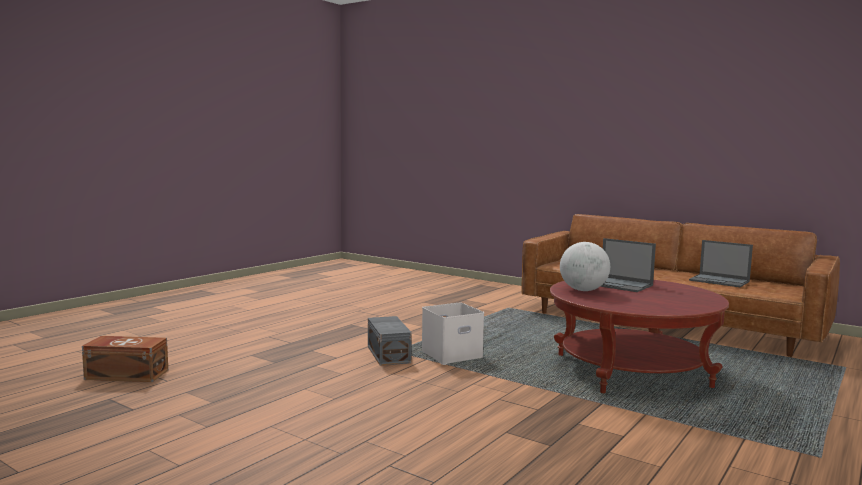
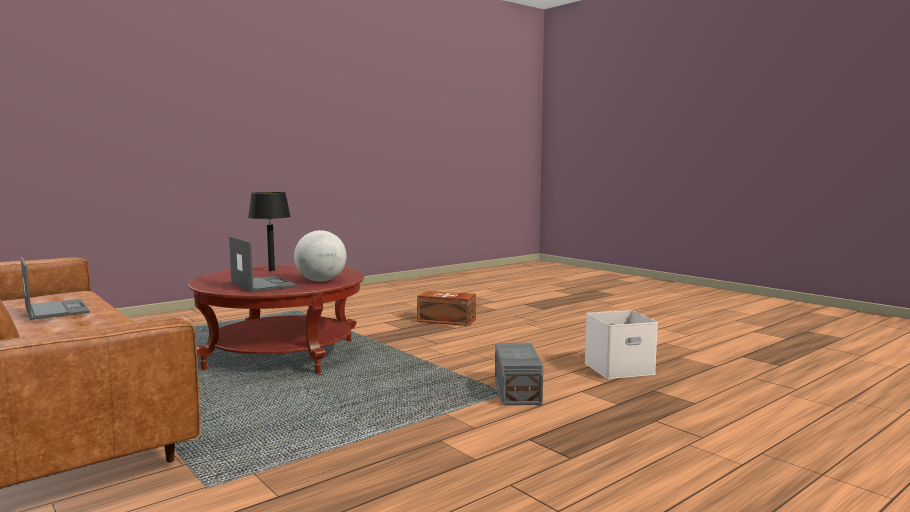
camera: 165 degrees left, 0 degrees up
(126, 374) = (812, 388): brown storage box -> brown storage box (447, 321)
(452, 354) = (439, 384): white storage box -> white storage box (618, 369)
(678, 302) = (271, 270): none -> black table lamp

